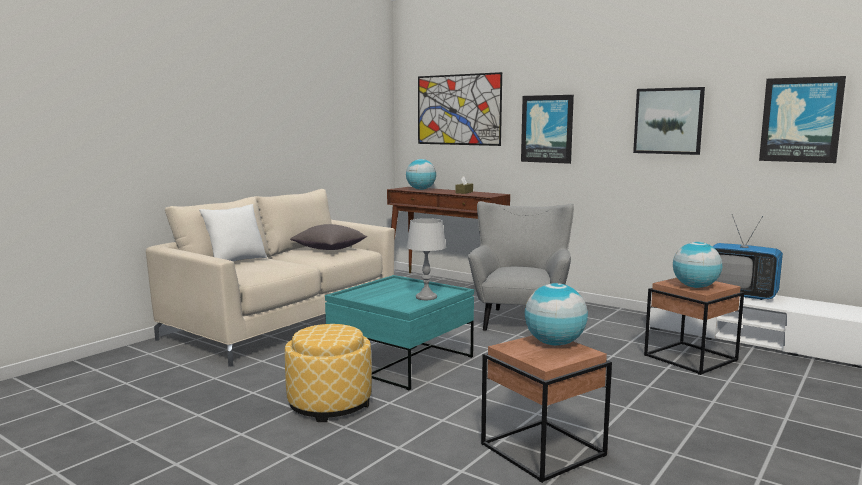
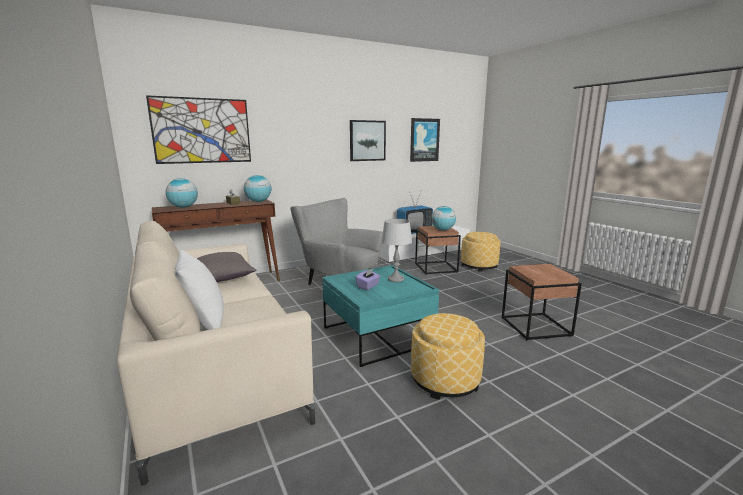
camera: 65 degrees left, 5 degrees up
(389, 291) = (368, 286): none -> purple tissue box
(547, 129) = (289, 147): picture -> none
(555, 344) = (533, 268): globe -> globe (258, 201)
(775, 387) = (479, 266): none -> ottoman

